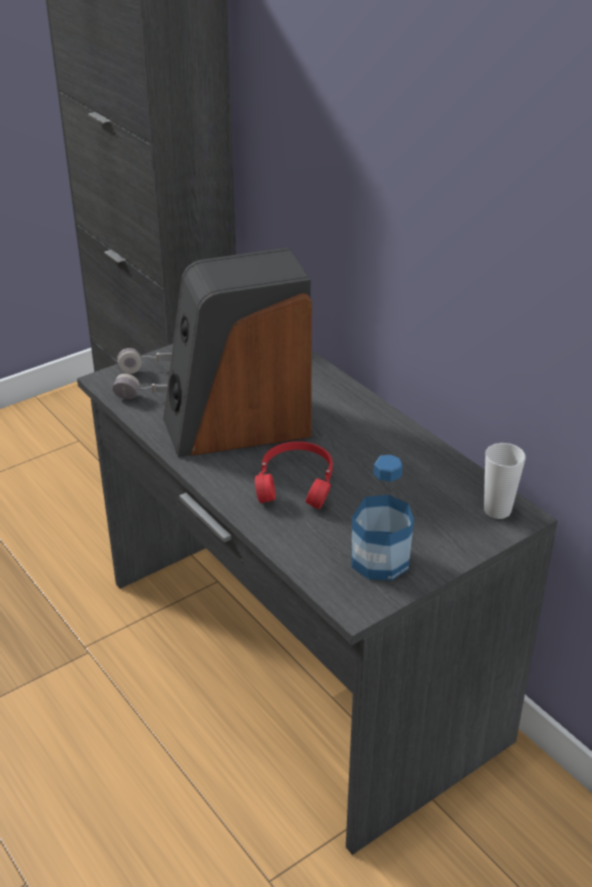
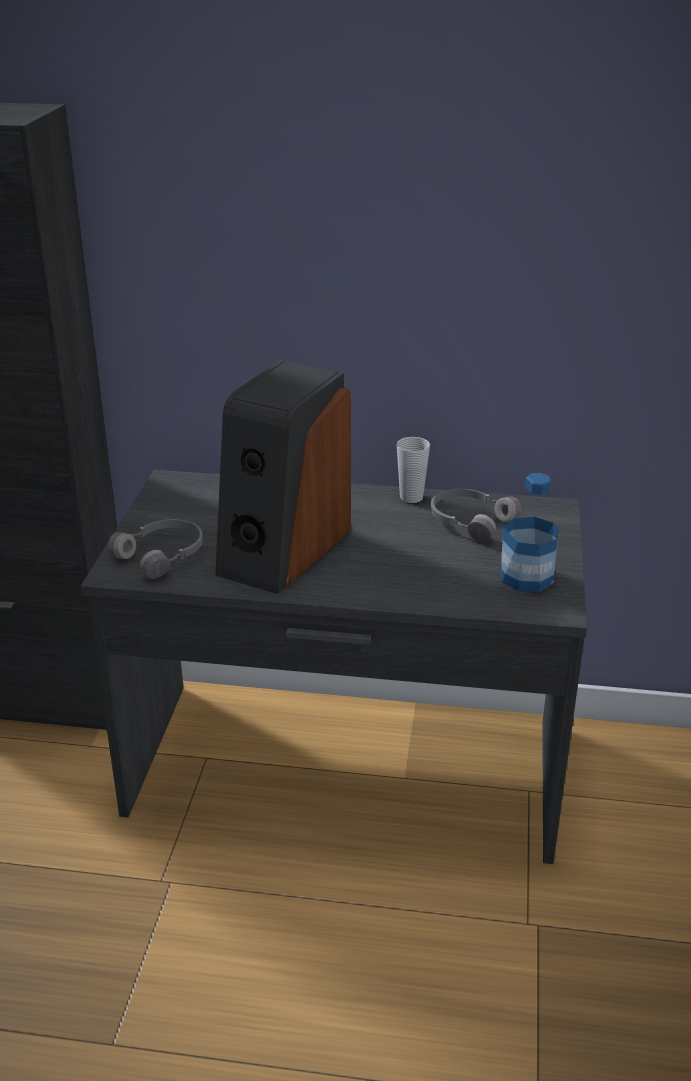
camera: 45 degrees left, 5 degrees down
(297, 483) = (394, 563): red headphones -> none
(419, 484) = (470, 521): none -> grey headphones
(497, 510) = (540, 511): cup -> cup (411, 497)

